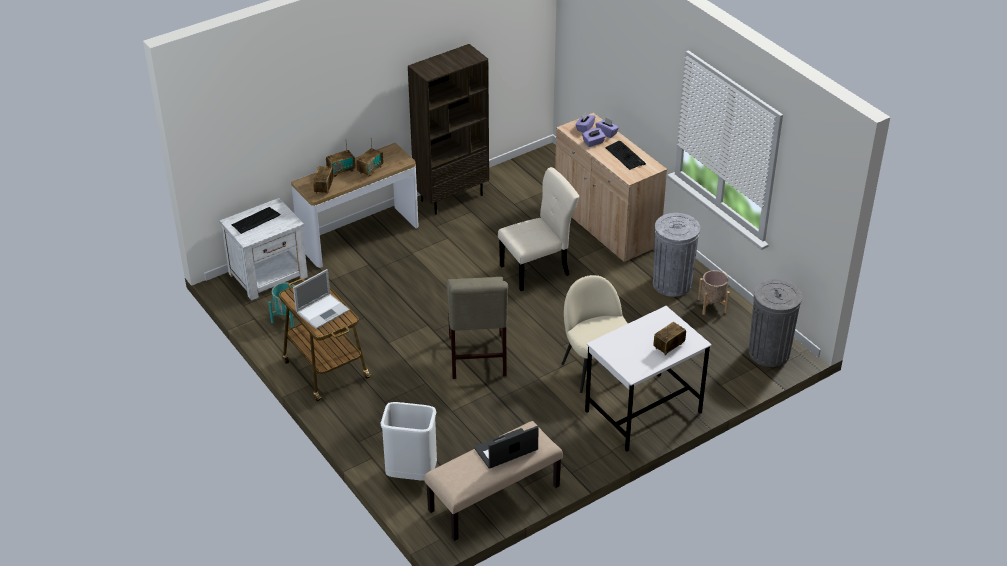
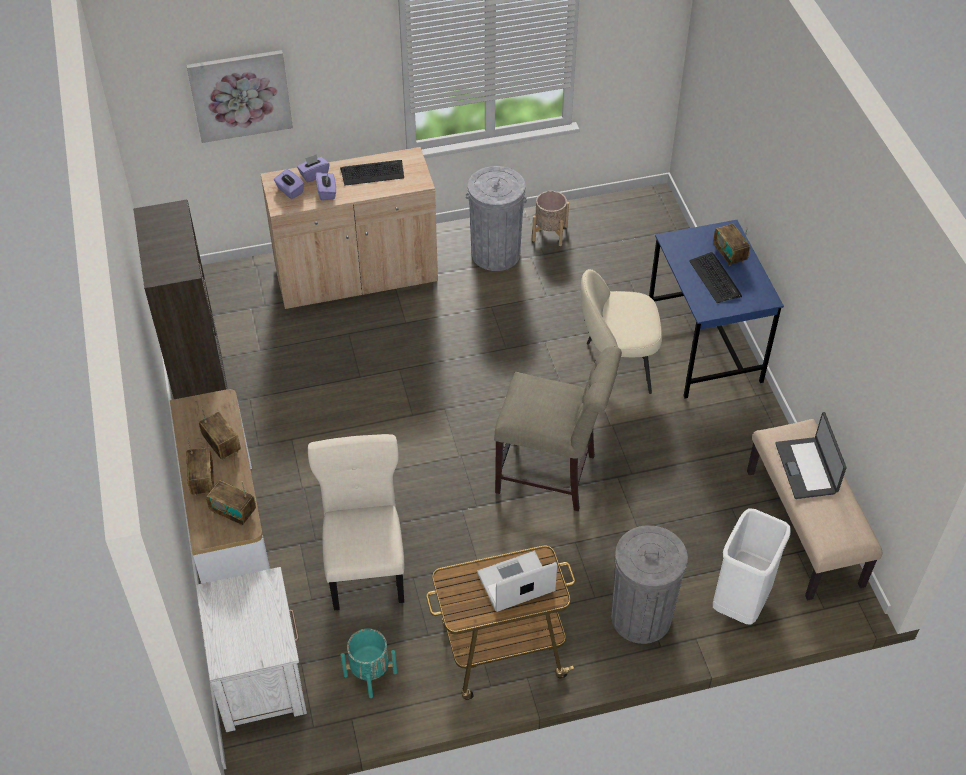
camera: 70 degrees left, 10 degrees up
(255, 220) = (239, 628): keyboard -> keyboard (715, 278)
(323, 311) = (514, 583): laptop -> laptop turned 90 degrees counterclockwise
(537, 270) = (407, 366): beige chair -> beige chair (366, 566)
(607, 56) = (240, 95): none -> picture
(643, 412) = (704, 348): white desk -> blue desk
(769, 352) = (646, 215): grey trash can -> grey trash can (641, 617)

